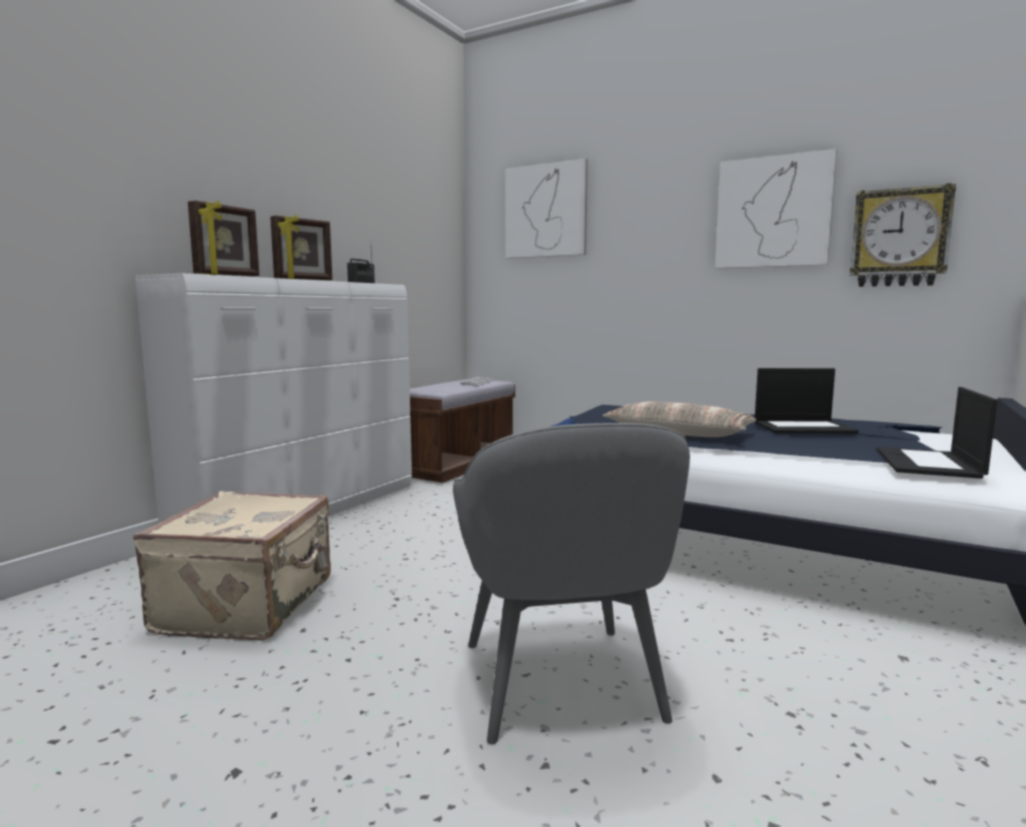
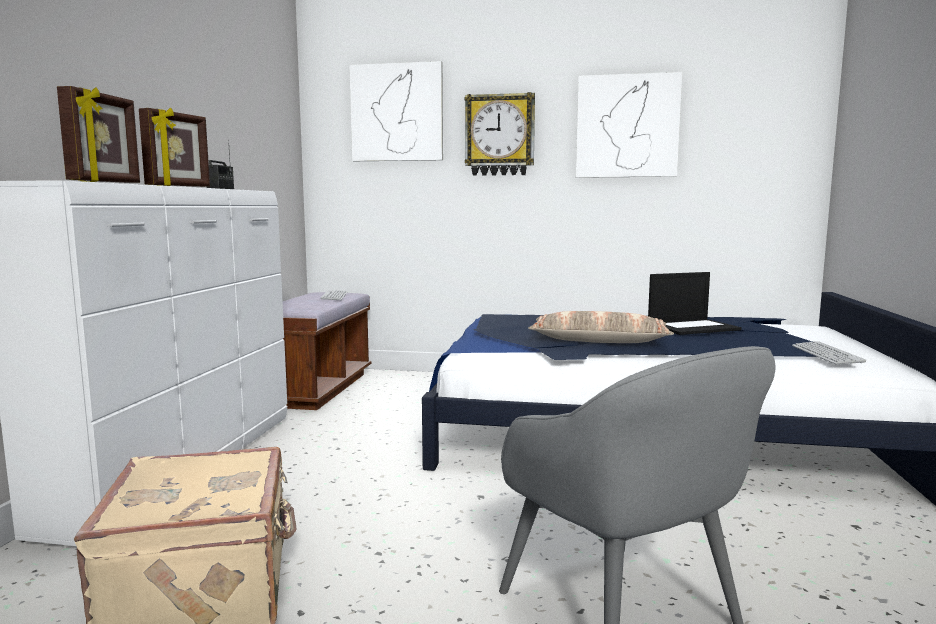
camera: 20 degrees left, 0 degrees up
(899, 238) = (734, 154): wall clock -> wall clock (500, 135)
(929, 464) = (826, 354): laptop -> keyboard

